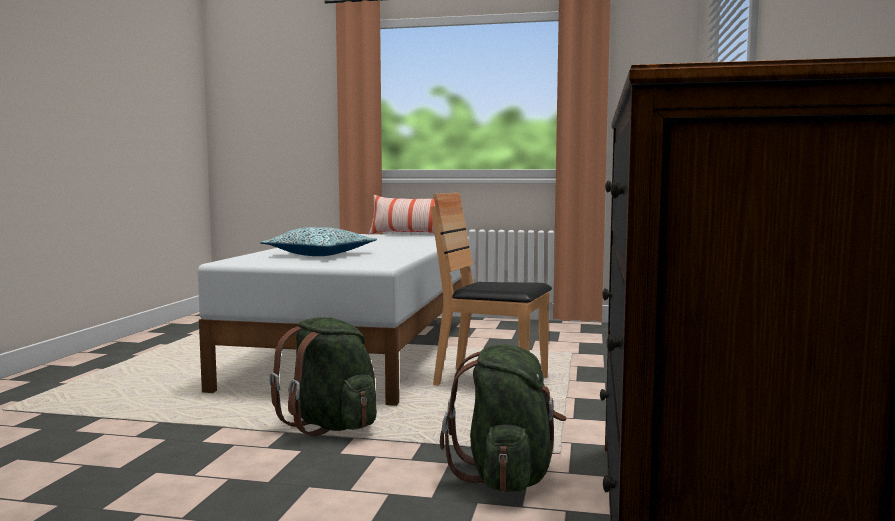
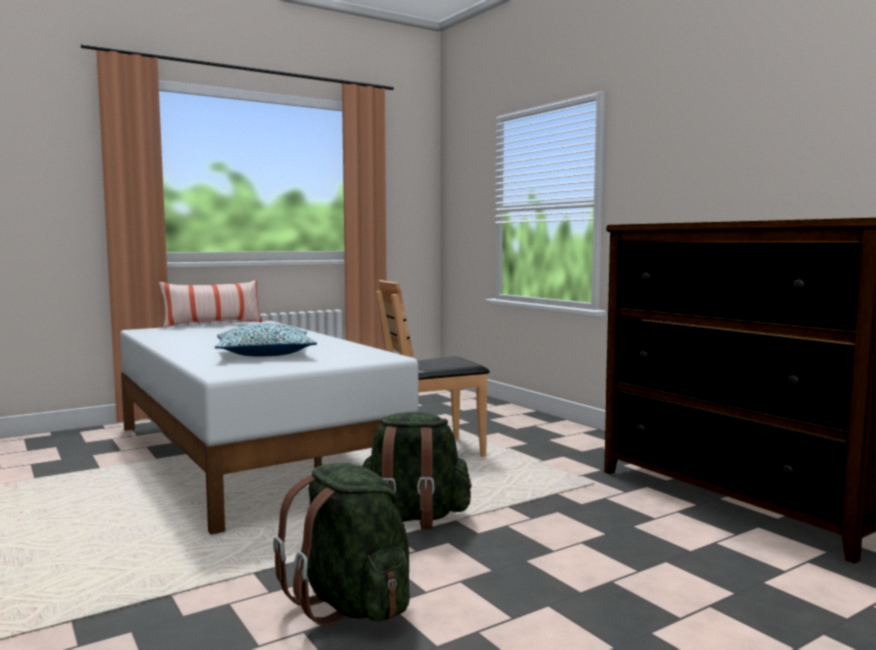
camera: 45 degrees left, 0 degrees up
(507, 477) = (607, 506): green backpack -> green backpack (352, 604)

